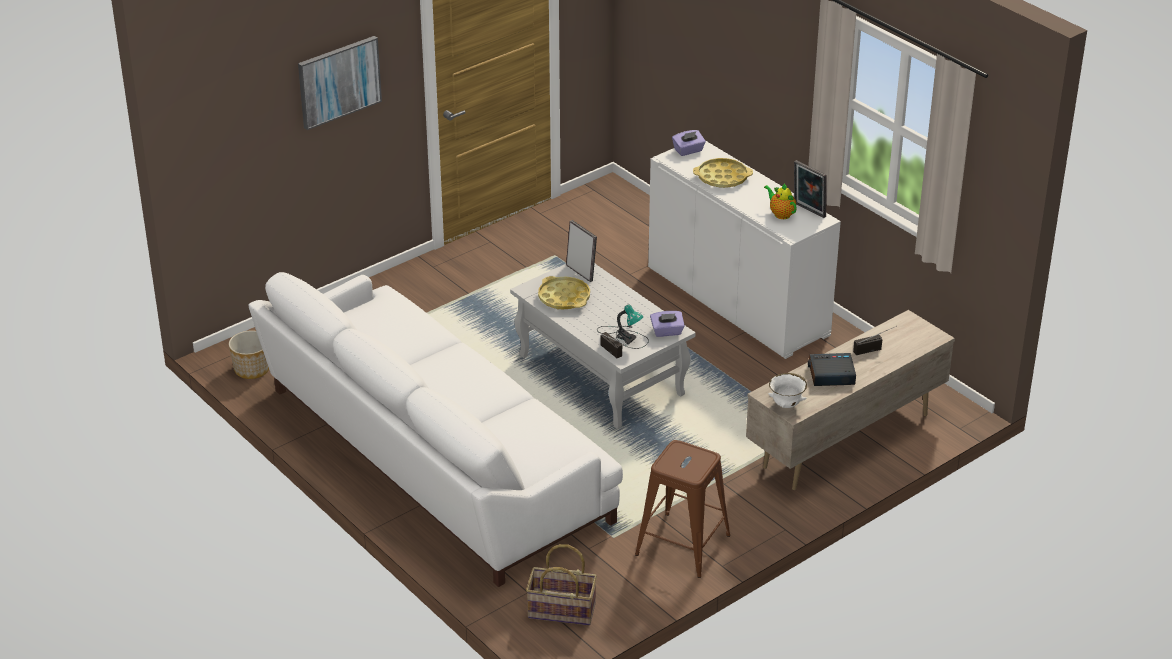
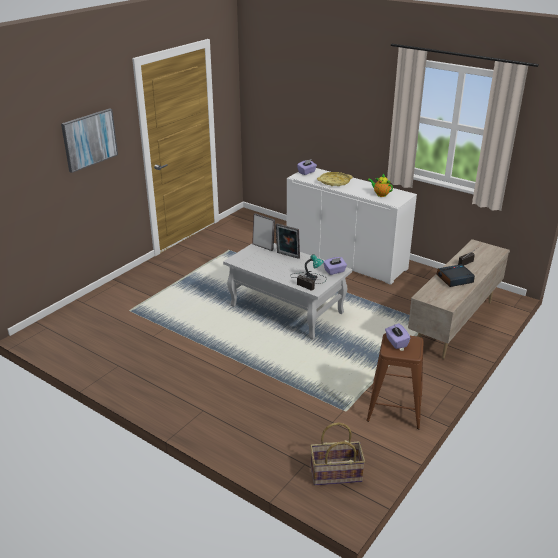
camera: 15 degrees left, 5 degrees down
(251, 369) = (52, 340): planter -> none
(433, 457) = (198, 377): white sofa -> none
(564, 297) = (260, 261): yellow tray -> none
(680, 455) = (396, 342): none -> purple tissue box
(786, 405) = (440, 300): white bowl -> none
(808, 211) = (395, 191): picture frame -> picture frame (287, 256)

